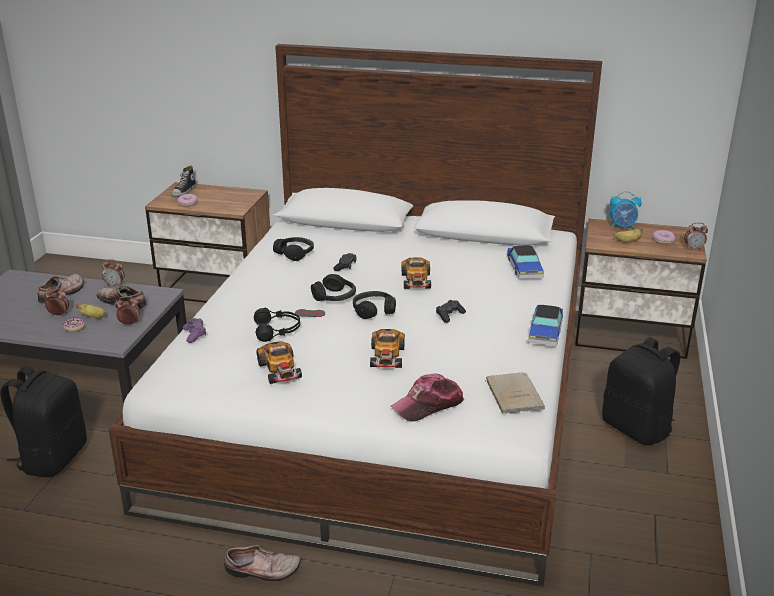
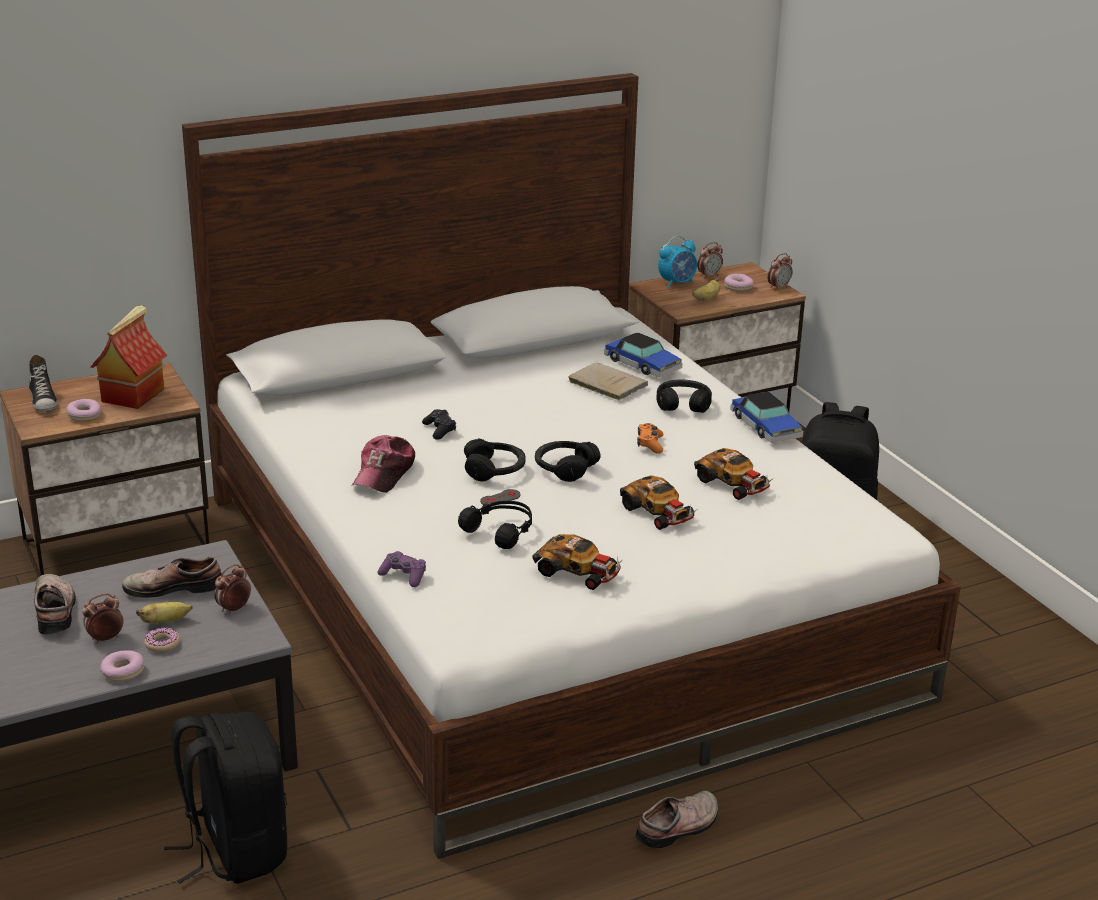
camera: 40 degrees left, 0 degrees up
(39, 333) = (123, 672): none -> donut
(115, 285) = (116, 570): alarm clock -> alarm clock (709, 276)
(224, 200) = (132, 394): none -> toy house
(295, 253) = (349, 435): black headphones -> black headphones (683, 404)
(416, 281) = (550, 418): toy car -> toy car (733, 484)
(428, 405) = (777, 543): cap -> cap (384, 473)
(449, 315) = (650, 444): black game controller -> orange game controller
(513, 394) = (833, 500): beige book -> beige book (605, 383)

